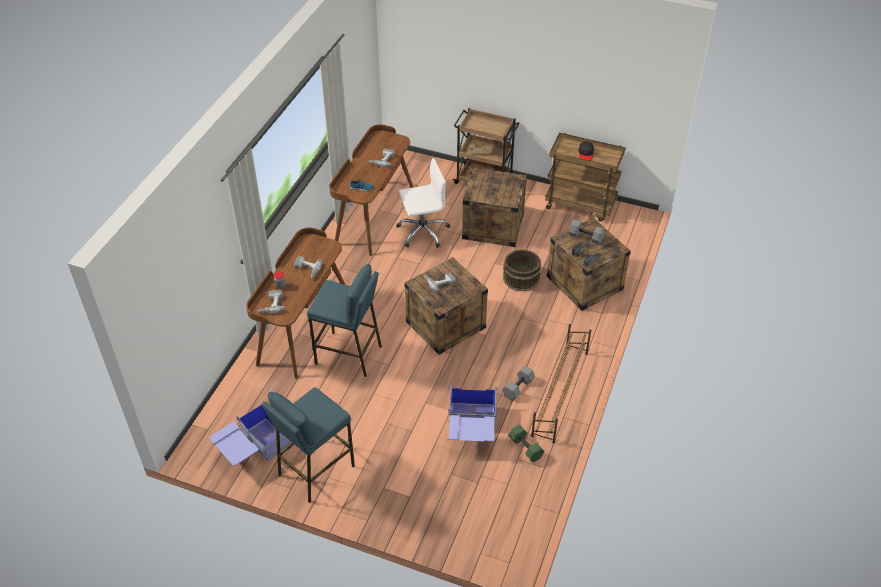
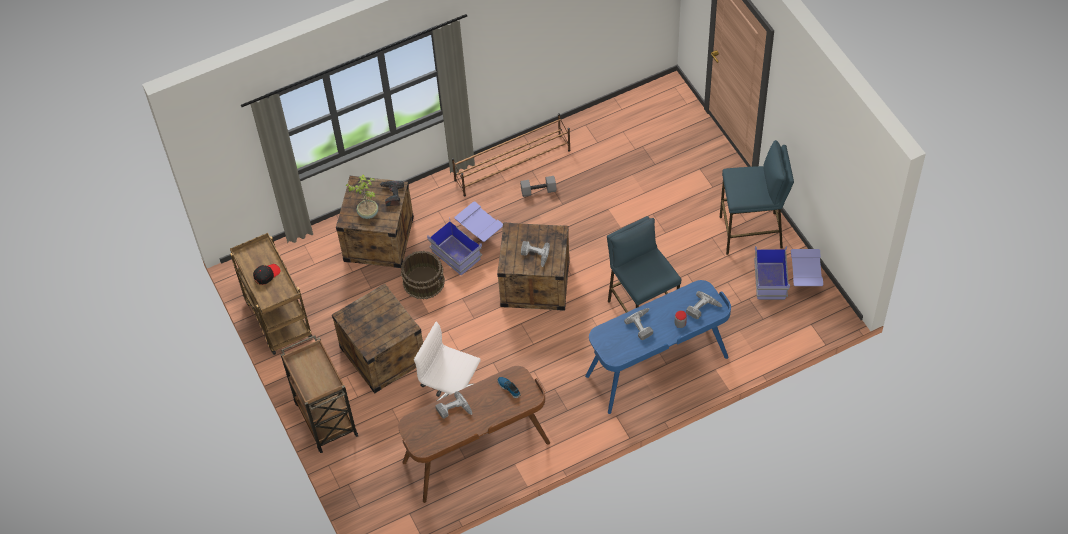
camera: 135 degrees left, 10 degrees up
(303, 327) = (657, 367): brown desk -> blue desk
(471, 429) = (607, 184): blue storage box -> blue storage box (468, 246)
(526, 448) = (583, 145): green dumbbell -> none
(585, 237) = (368, 212): grey dumbbell -> potted plant

